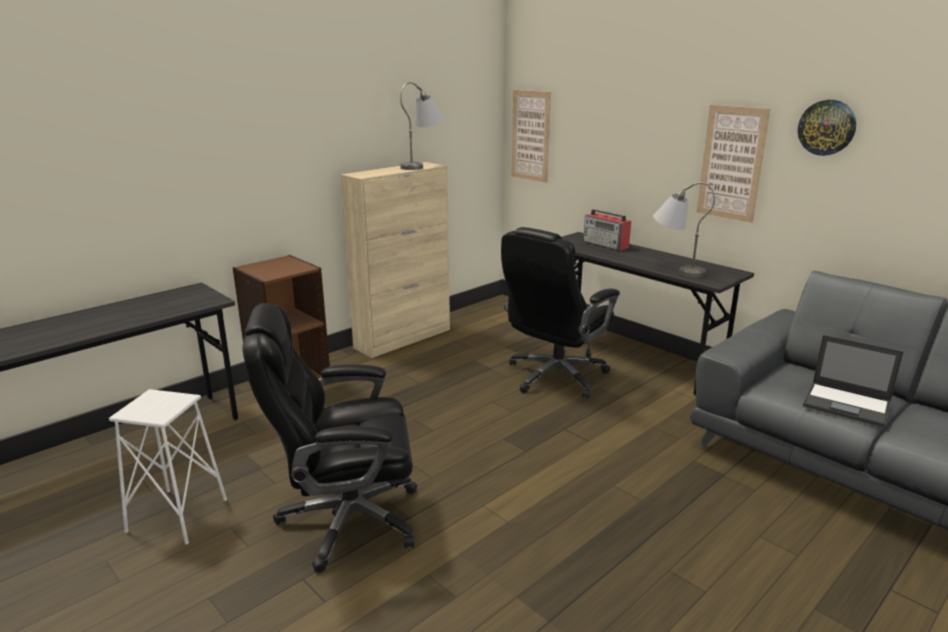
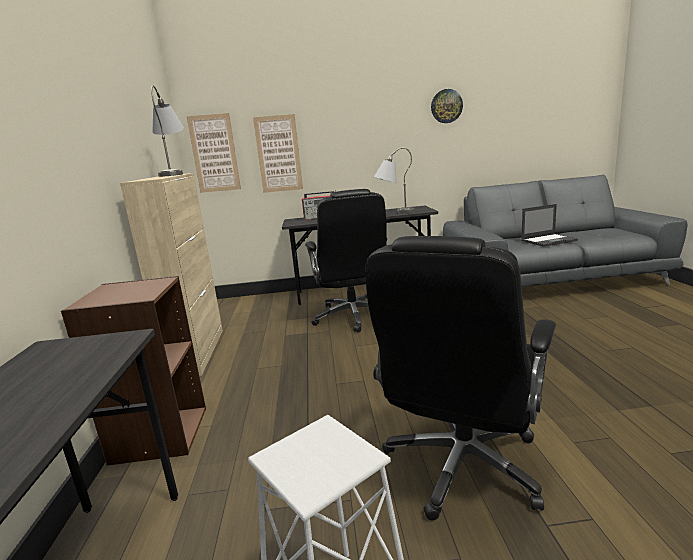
camera: 50 degrees left, 5 degrees down
(731, 163) = (393, 139): picture -> picture (278, 154)

